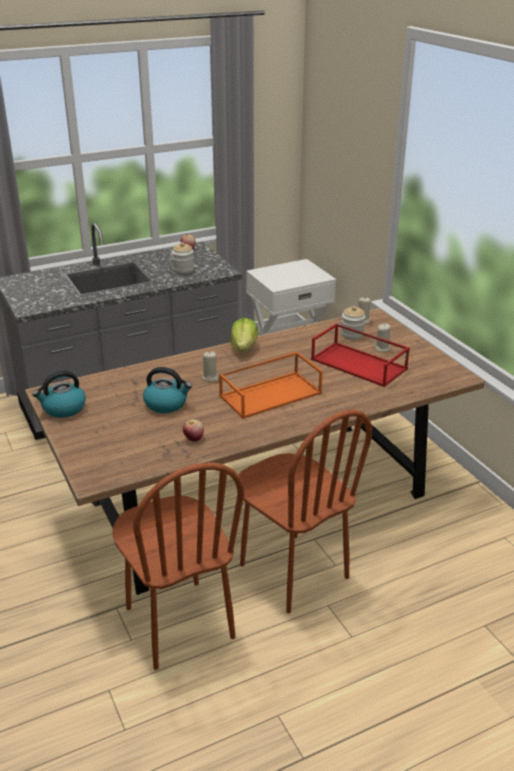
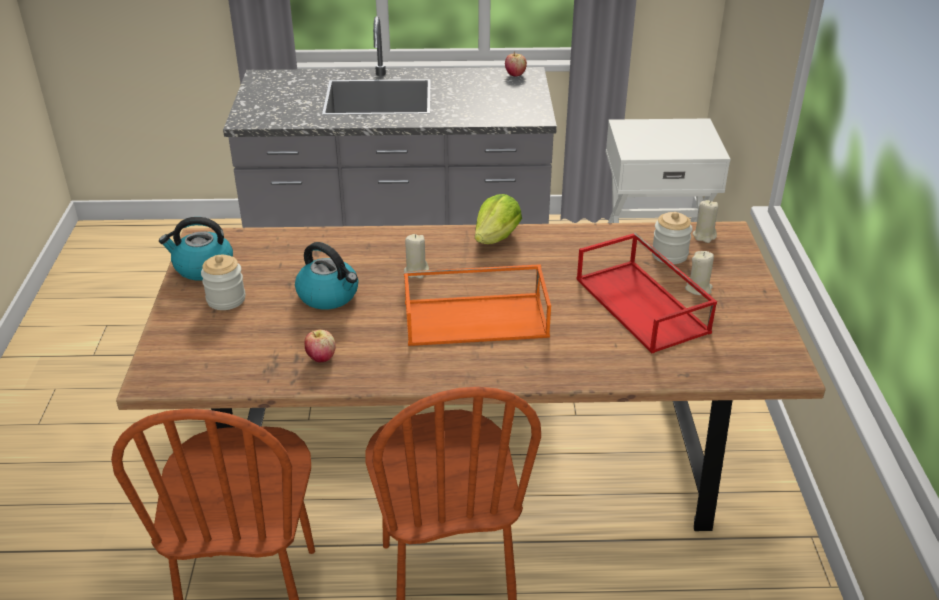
camera: 25 degrees right, 5 degrees up
(183, 270) = (482, 104): jar -> jar (226, 299)

